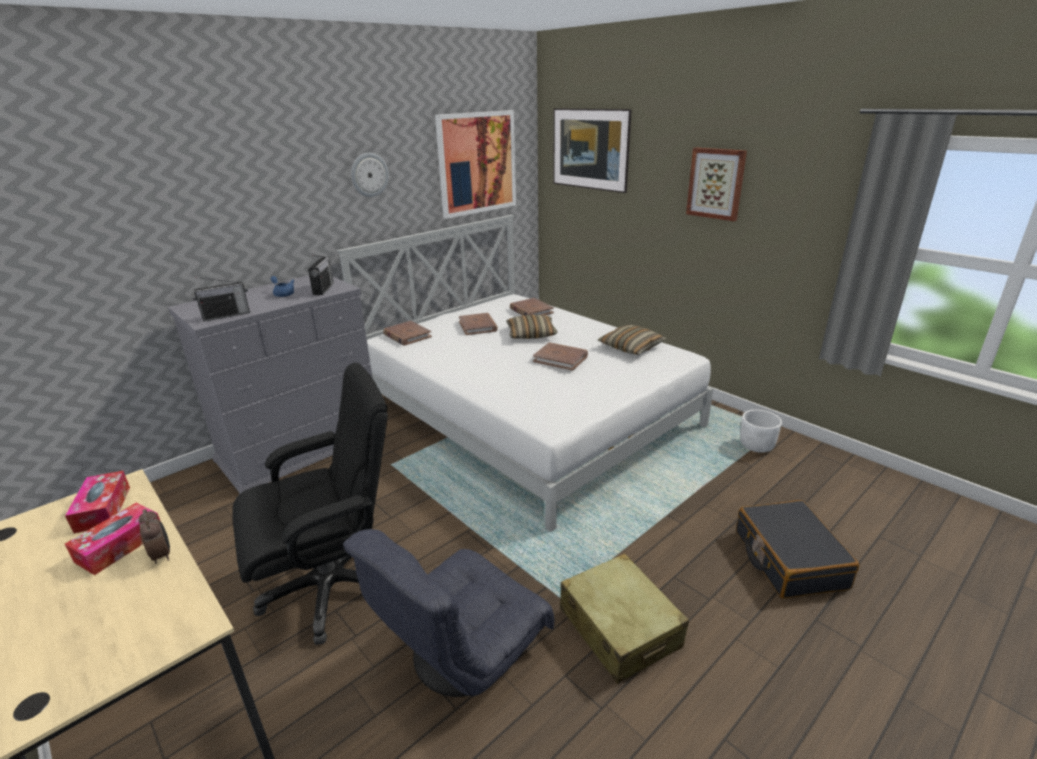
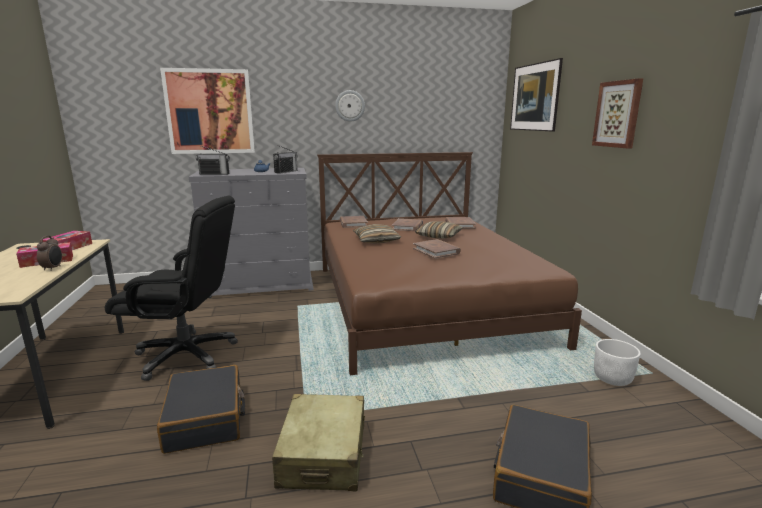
camera: 30 degrees right, 10 degrees down
(460, 652) = (206, 419): grey armchair -> black suitcase
(477, 163) = (443, 108): picture -> picture (210, 112)
(527, 414) = (422, 302): white bed -> brown bed
(631, 347) = (509, 256): pillow -> pillow (376, 240)

